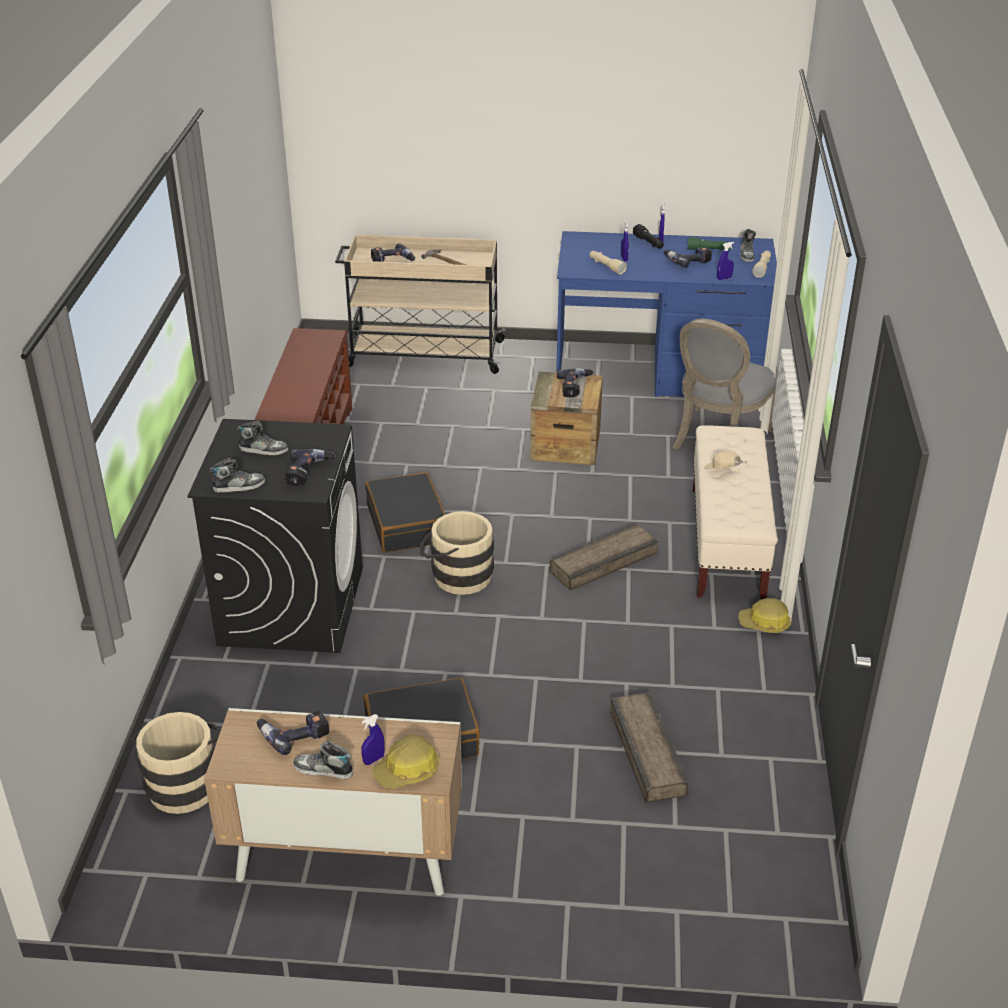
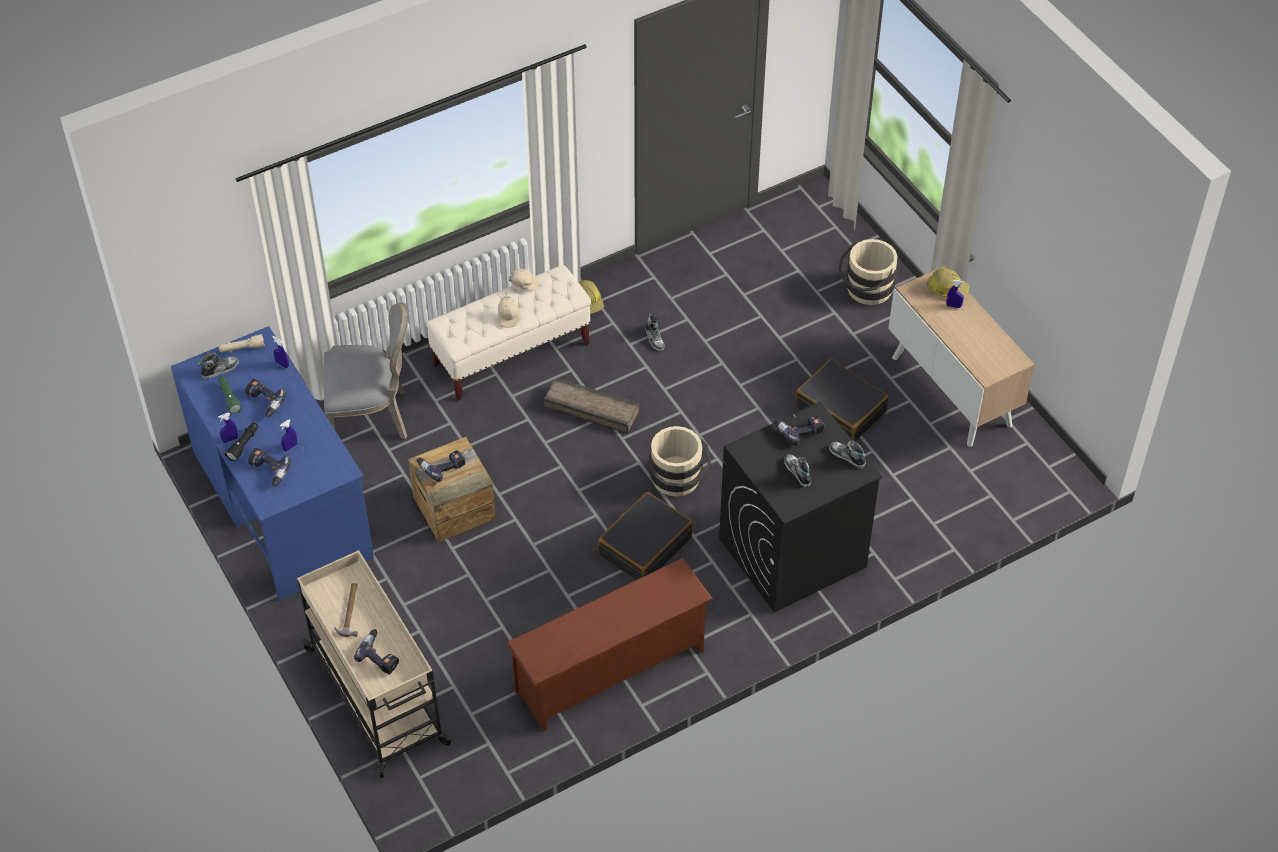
camera: 125 degrees left, 15 degrees up
(184, 782) = (980, 497): beige bucket -> beige bucket (866, 290)
(294, 734) = (971, 348): power drill -> power drill (268, 471)
(323, 770) = (980, 321): shoe -> shoe (654, 338)
(606, 266) = (317, 451): beige flashlight -> none
(645, 752) = (755, 306): crate -> none
(761, 496) = (524, 285): none -> beige cap

